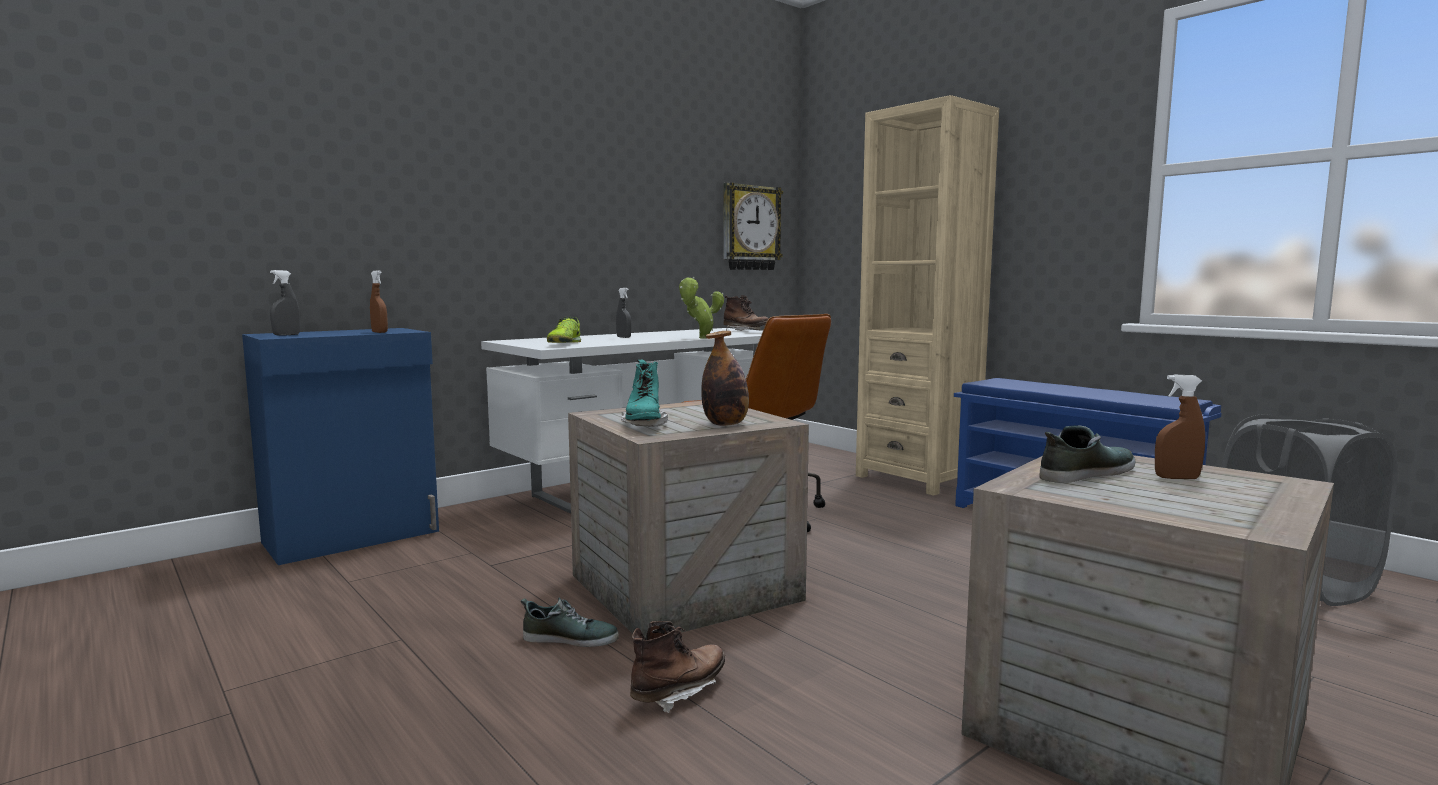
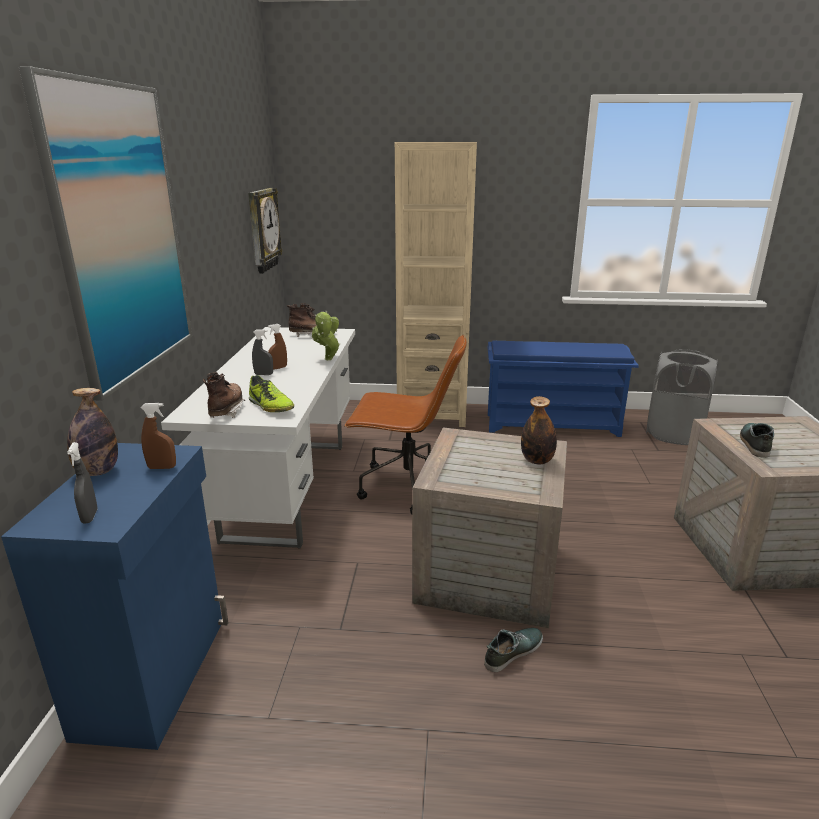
camera: 45 degrees left, 15 degrees up
(352, 330) = (97, 472): none -> bottle
(472, 167) = (121, 234): none -> picture
(644, 425) = (503, 483): turquoise boot -> none
(679, 692) = (623, 647): brown boot -> brown boot (226, 410)
(1176, 478) = (778, 434): brown spray bottle -> brown spray bottle (278, 368)

